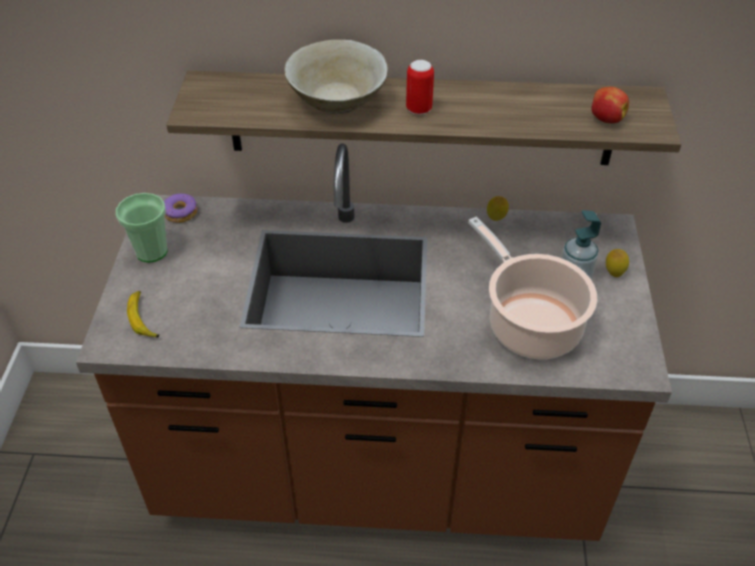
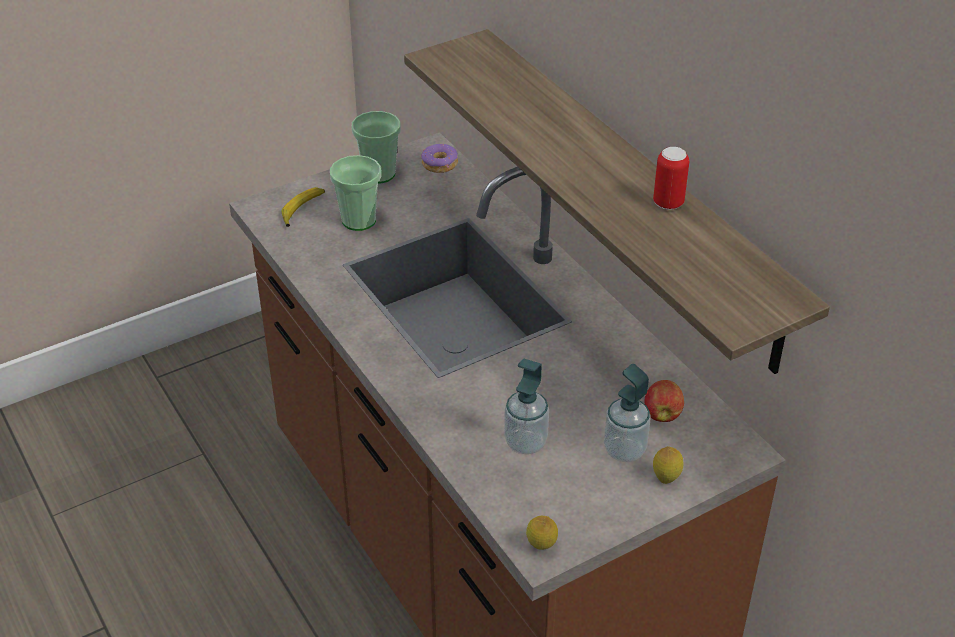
camera: 55 degrees right, 5 degrees down
(196, 291) = (359, 220): none -> cup
(337, 102) = (535, 118): beige bowl -> none
(419, 109) = (581, 165): can -> can (668, 203)
(496, 219) = (652, 357): lemon -> lemon (541, 547)
(530, 323) = (525, 442): cooking pot -> soap dispenser
(605, 119) = (710, 283): apple -> apple (662, 414)

